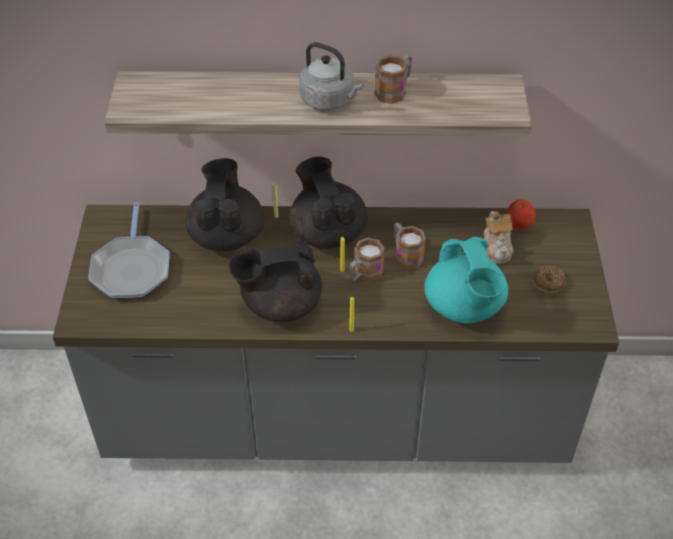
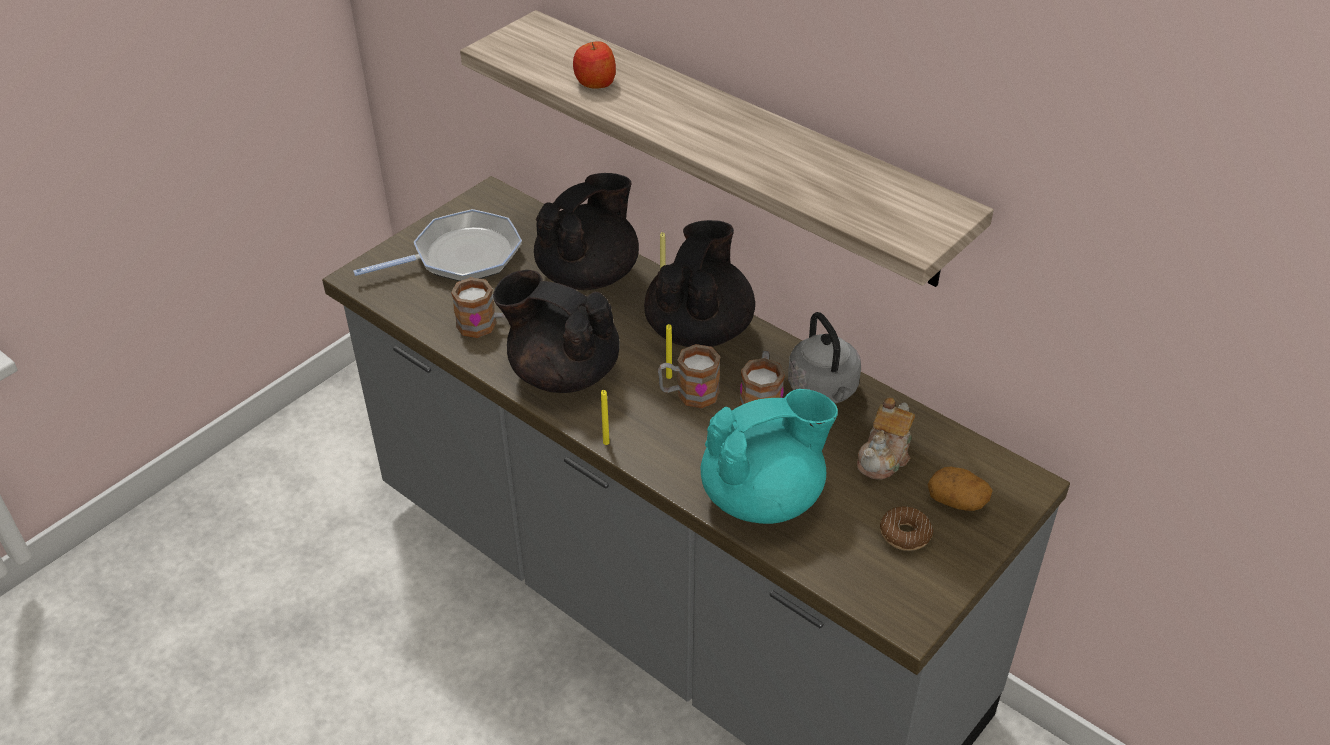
camera: 40 degrees right, 5 degrees down
(131, 268) = (461, 256): frying pan -> frying pan turned 150 degrees counterclockwise
(329, 100) = (712, 130): grey kettle -> grey kettle (824, 390)
(394, 90) = (802, 153): mug -> mug (485, 323)
(464, 307) = (764, 497): turquoise teapot -> turquoise teapot turned 135 degrees counterclockwise
(519, 223) = (947, 446): apple -> apple (595, 82)
(553, 249) = (957, 500): none -> potato

